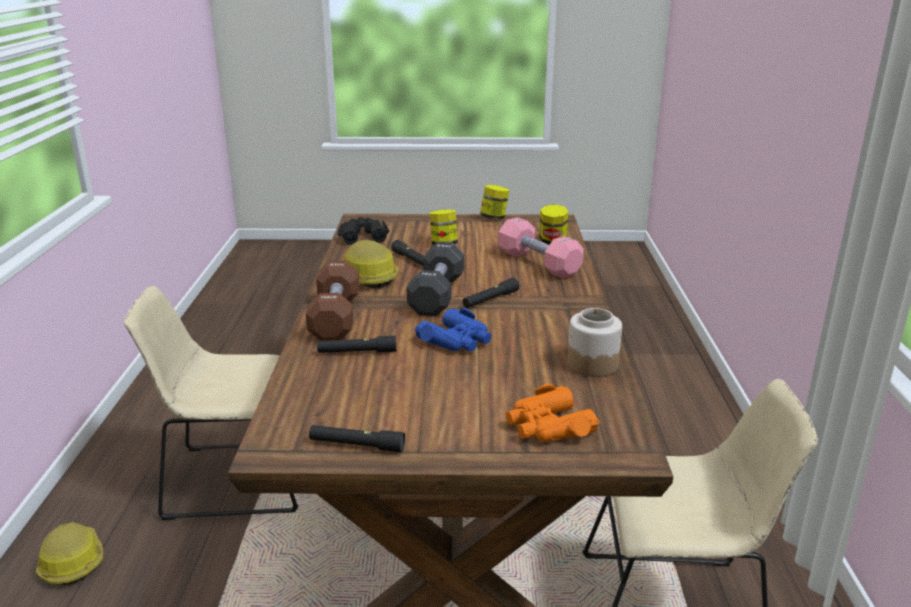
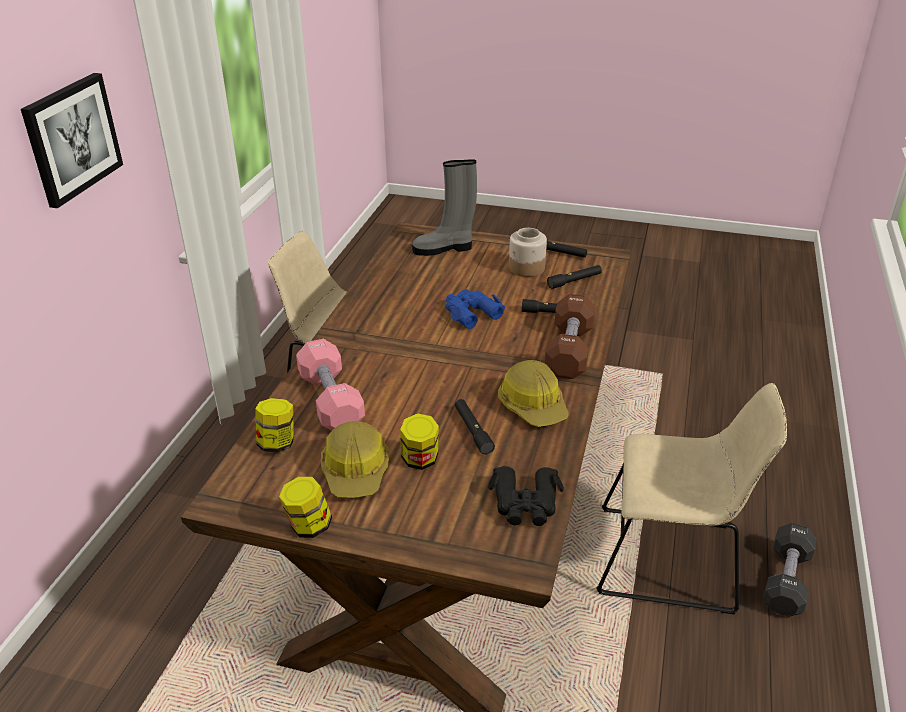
camera: 165 degrees left, 10 degrees up
(72, 562) = (784, 499): hard hat -> hard hat (356, 471)
(437, 295) = (466, 366): black dumbbell -> black dumbbell (786, 581)
(490, 299) = (418, 353): black flashlight -> black flashlight (574, 281)
(548, 426) = (444, 249): orange binoculars -> grey boot
(592, 364) = (384, 281): jar -> jar (526, 268)
(854, 85) = (72, 138): none -> picture

